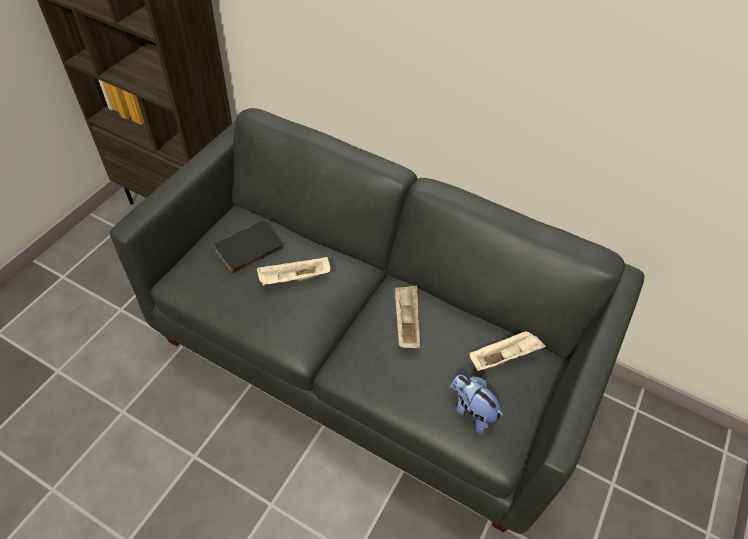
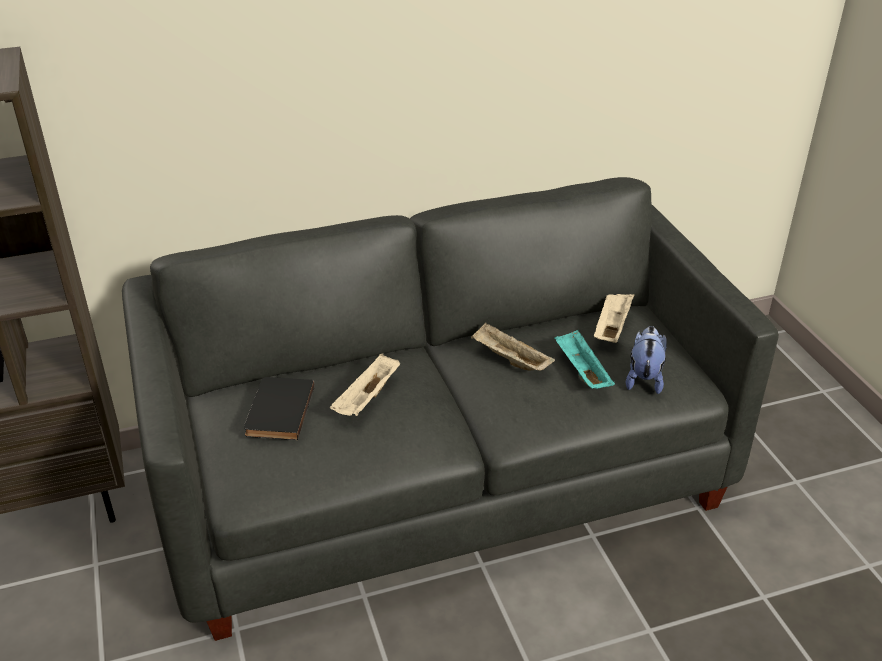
camera: 45 degrees left, 15 degrees down
(436, 369) = (581, 371): none -> turquoise tray
(471, 411) = (644, 378): plush toy -> plush toy turned 105 degrees clockwise

